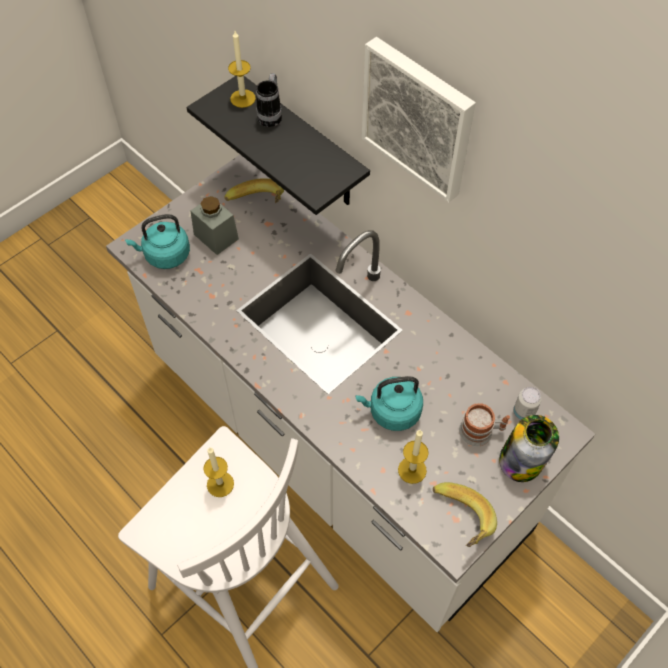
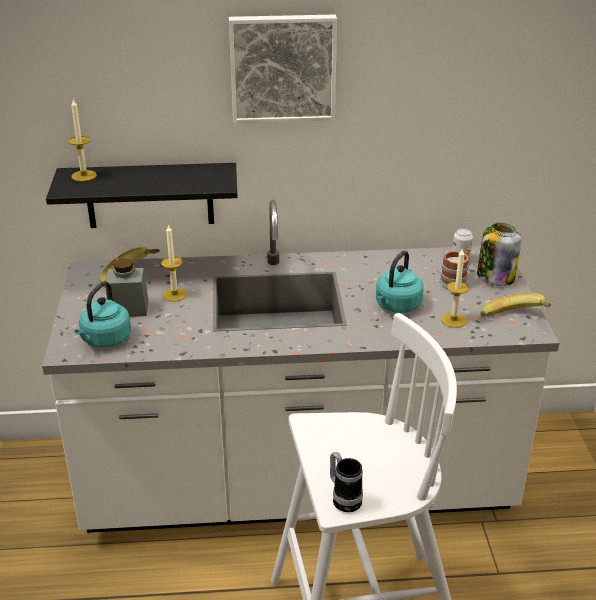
camera: 50 degrees left, 25 degrees down
(220, 484) = (341, 442): candle -> candle (174, 294)
(271, 115) = (121, 172): mug -> mug (343, 498)

